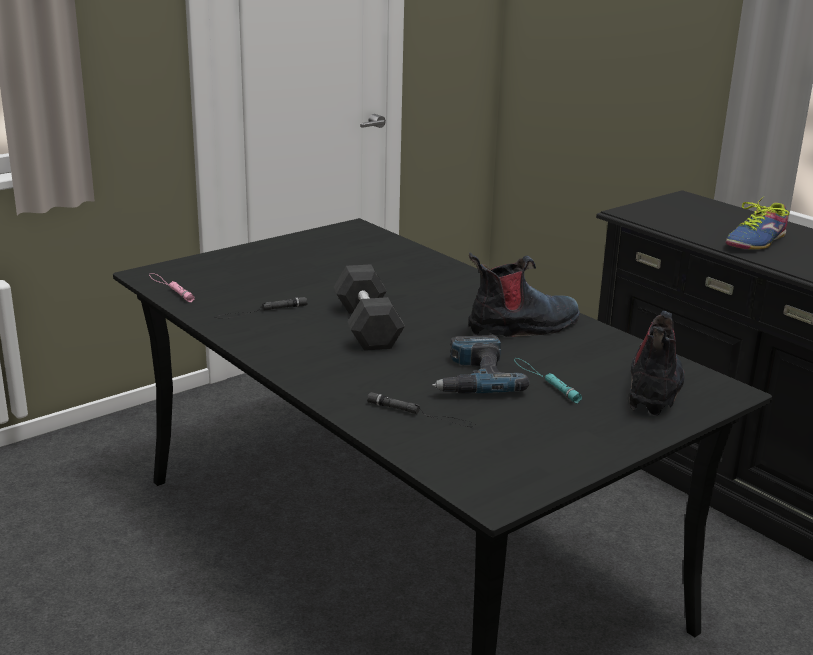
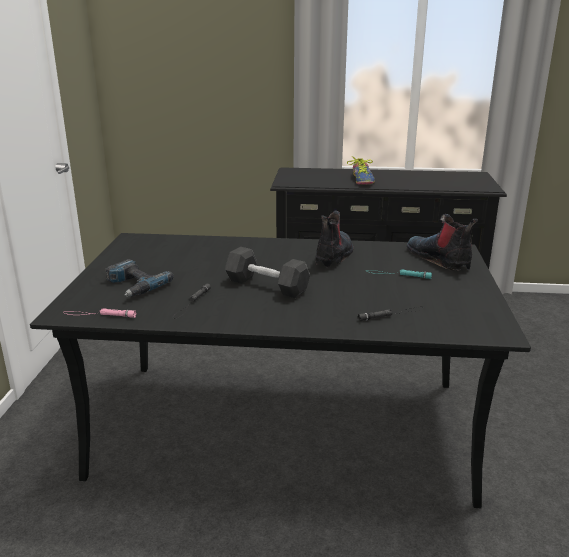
camera: 45 degrees left, 0 degrees up
(473, 377) = (370, 287): power drill -> power drill (133, 285)

